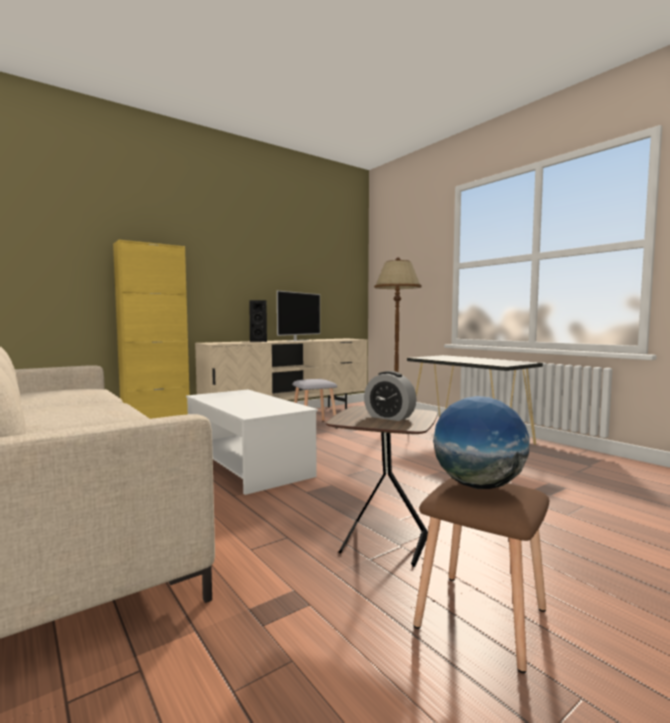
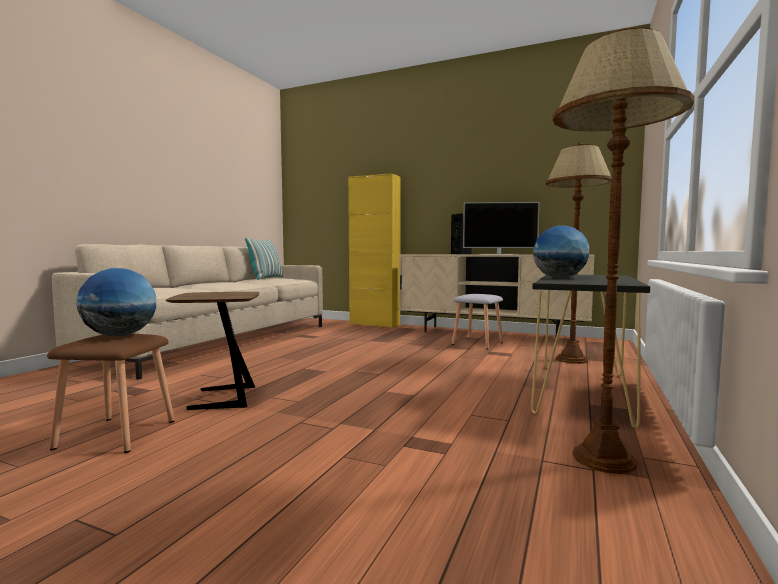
camera: 60 degrees right, 0 degrees up
(31, 395) = (266, 278): none -> pillow
(247, 464) = (342, 348): white coffee table -> none
(389, 417) = (211, 295): alarm clock -> none
(463, 361) = (559, 278): none -> globe
(578, 461) = (603, 459): none -> brown floor lamp

